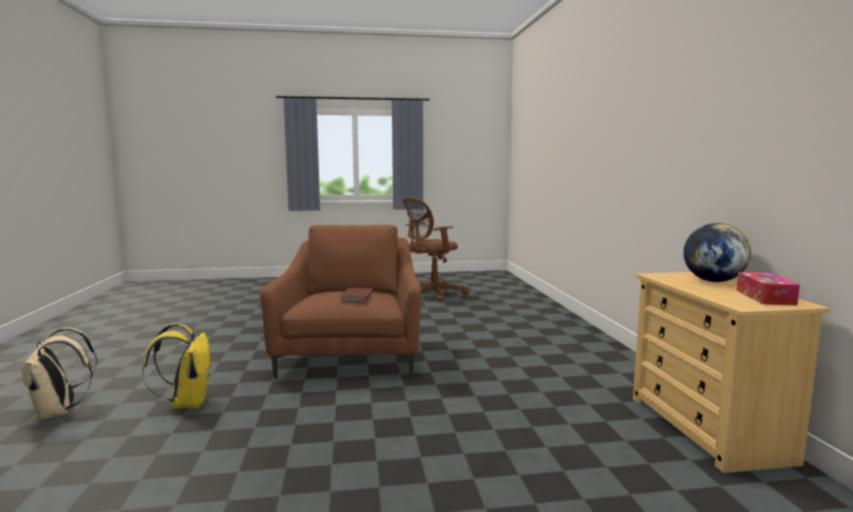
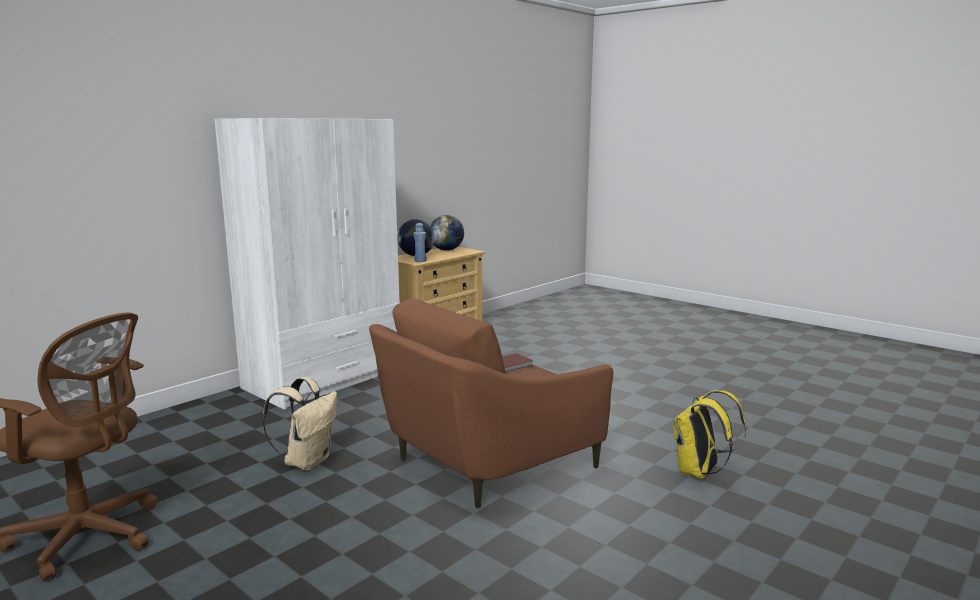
camera: 130 degrees left, 5 degrees up
(59, 412) = (834, 518): beige backpack -> beige backpack (307, 461)
(587, 350) = (325, 379): none -> white wardrobe
(663, 277) = (420, 261): none -> blue bottle
(765, 297) = (446, 250): tissue box -> globe

